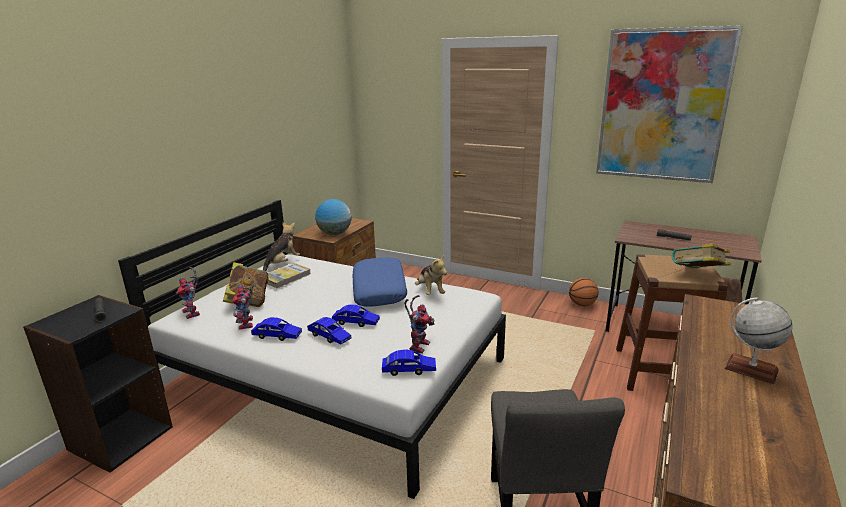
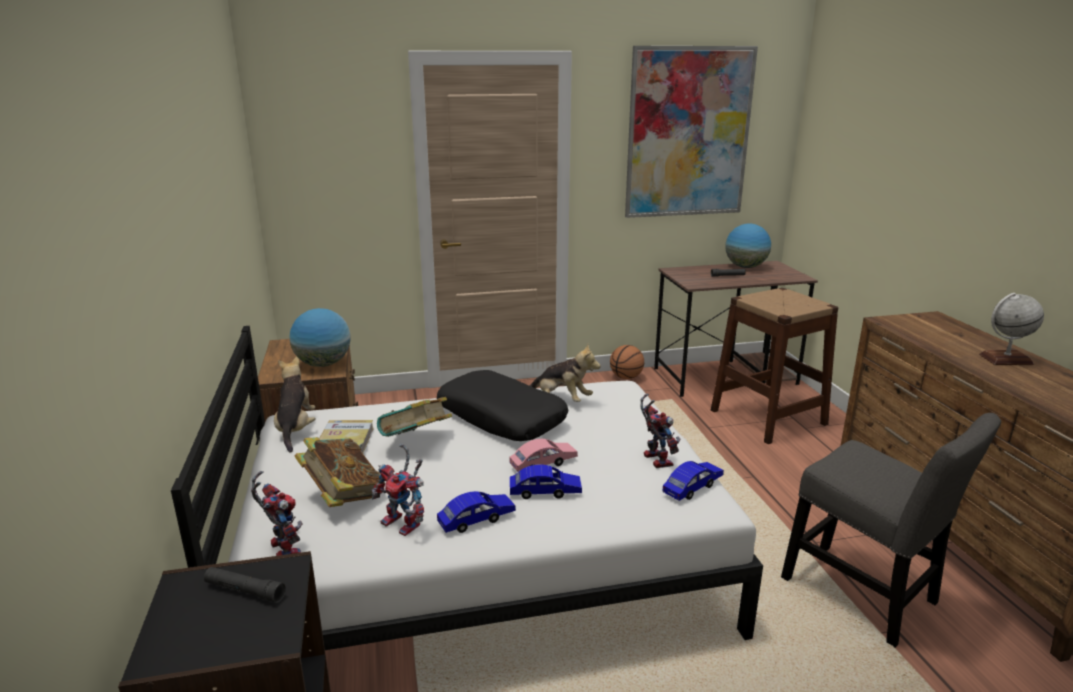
camera: 40 degrees left, 0 degrees up
(193, 313) = (282, 548): toy robot -> toy robot turned 135 degrees counterclockwise
(356, 322) = (543, 463): blue toy car -> pink toy car
(380, 290) = (502, 417): blue pillow -> black pillow
(697, 275) = (806, 304): book -> book (416, 442)
(707, 234) = (745, 267): none -> globe

